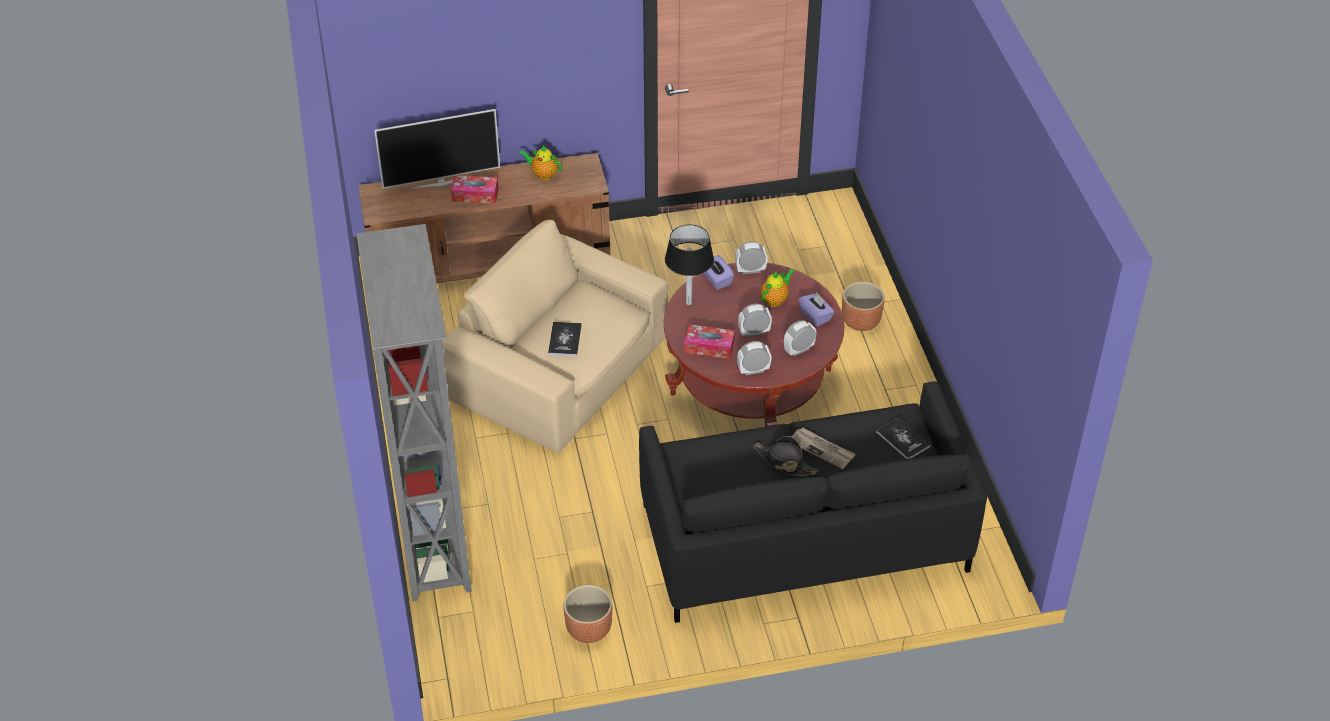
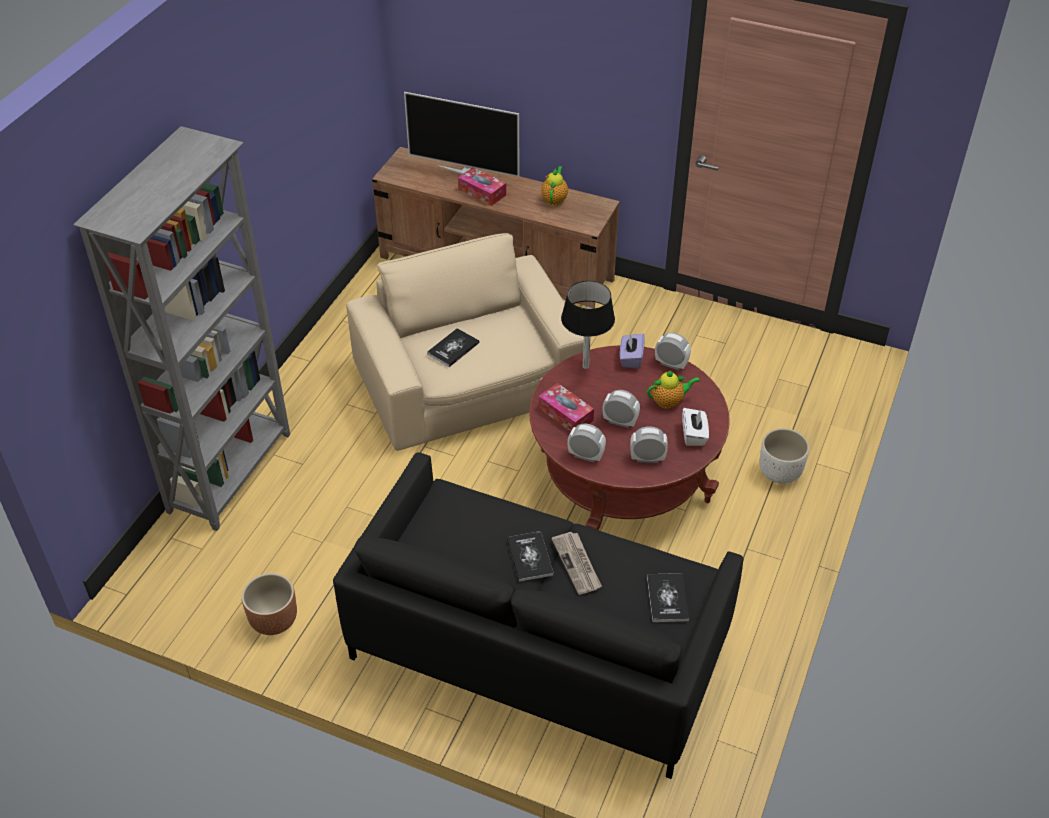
camera: 35 degrees right, 0 degrees up
(543, 174) = (555, 199): teapot -> teapot turned 45 degrees clockwise
(784, 462) = (529, 557): black hat -> book
(816, 316) = (694, 435): purple tissue box -> white tissue box
(860, 321) = (780, 472): brown planter -> white planter

